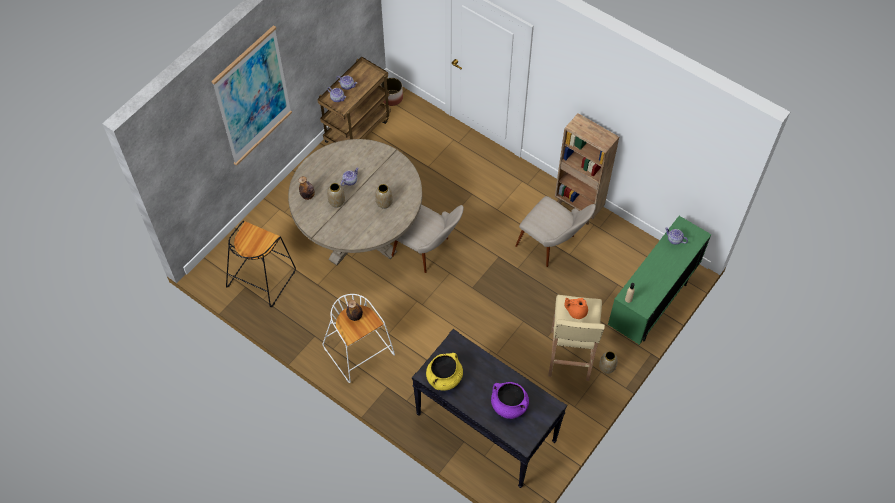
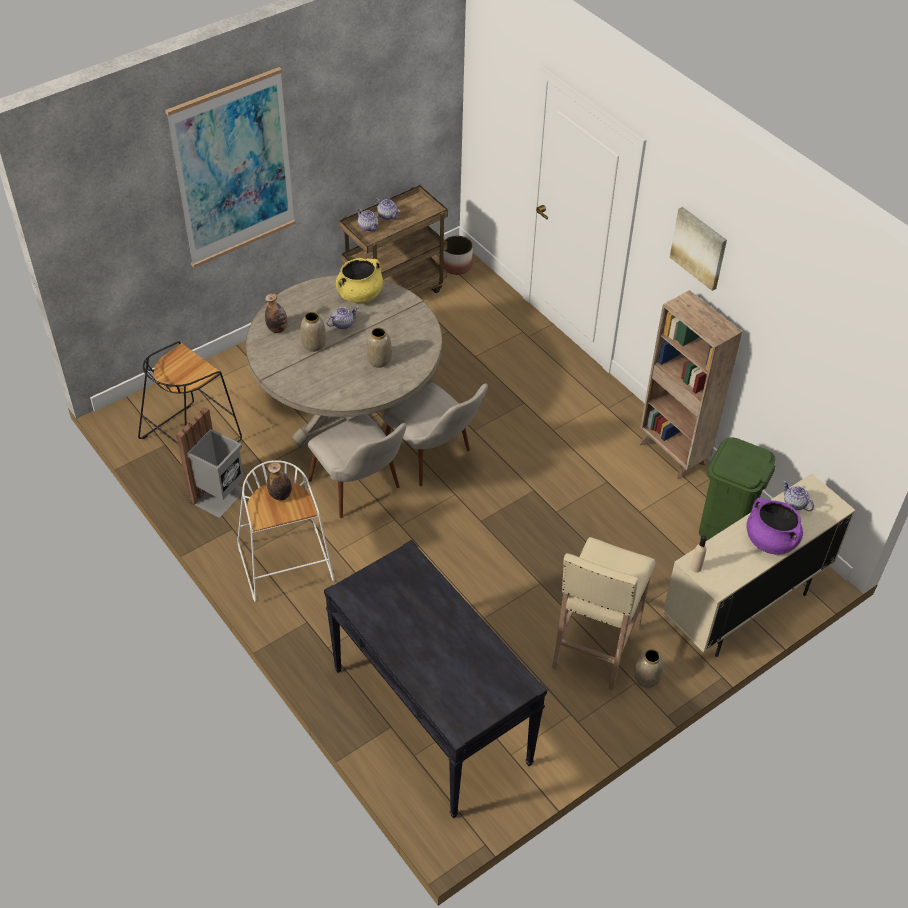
camera: 15 degrees right, 10 degrees down
(297, 315) = (220, 496): none -> grey trash can
(444, 378) = (372, 603): yellow cooking pot -> yellow cooking pot (359, 295)
(509, 405) = (455, 666): purple cooking pot -> purple cooking pot (770, 540)
(553, 246) = (618, 495): beige chair -> beige chair (362, 493)
(576, 311) = (609, 566): orange teapot -> none
(581, 88) = (699, 247): none -> picture
(625, 252) = (725, 528): none -> green trash can
(651, 304) = (743, 608): green cabinet -> beige cabinet

